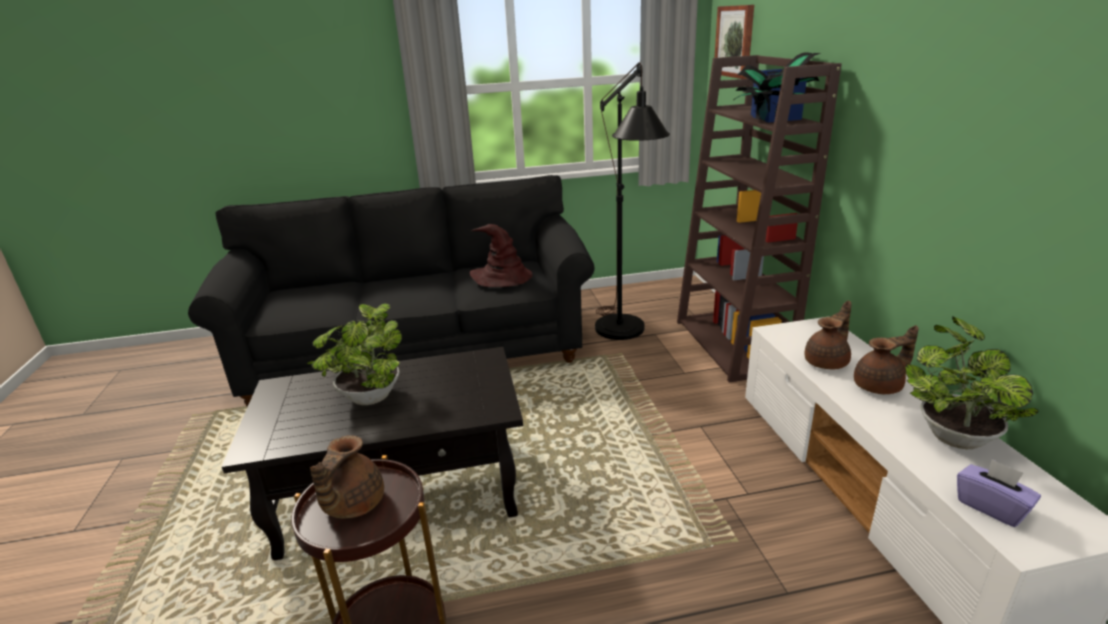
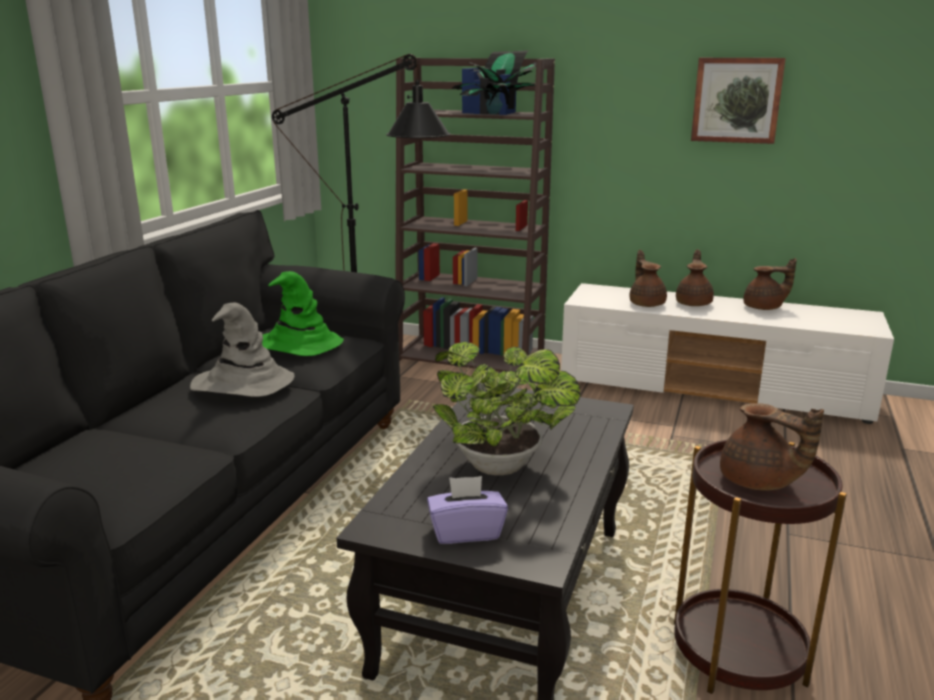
camera: 60 degrees left, 5 degrees down
(431, 288) = (242, 384): none -> grey hat
(502, 277) = (297, 345): brown hat -> green hat
(735, 41) = (364, 46): picture -> picture (736, 100)
(953, 434) = (764, 308): potted plant -> brown teapot
(991, 507) = (838, 325): purple tissue box -> purple tissue box (466, 531)

